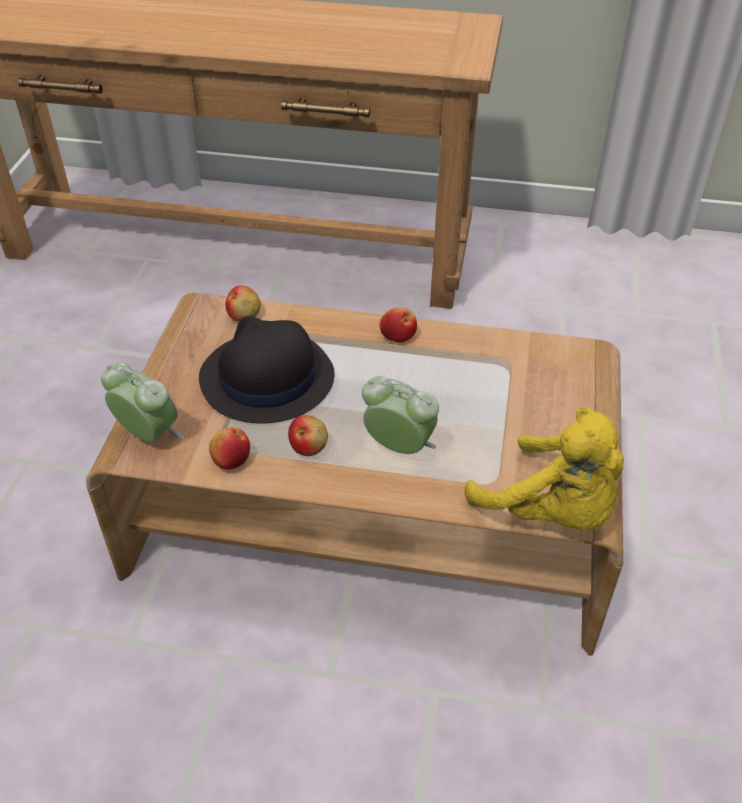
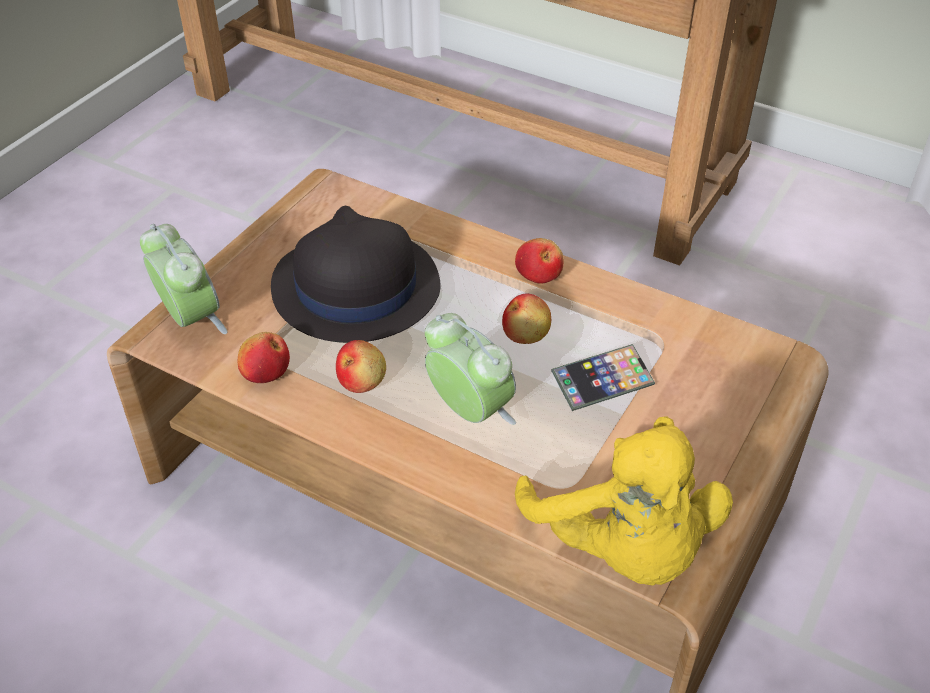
camera: 20 degrees right, 0 degrees up
(244, 315) = (368, 208): apple -> apple (526, 334)
(481, 401) = (602, 382): none -> phone

